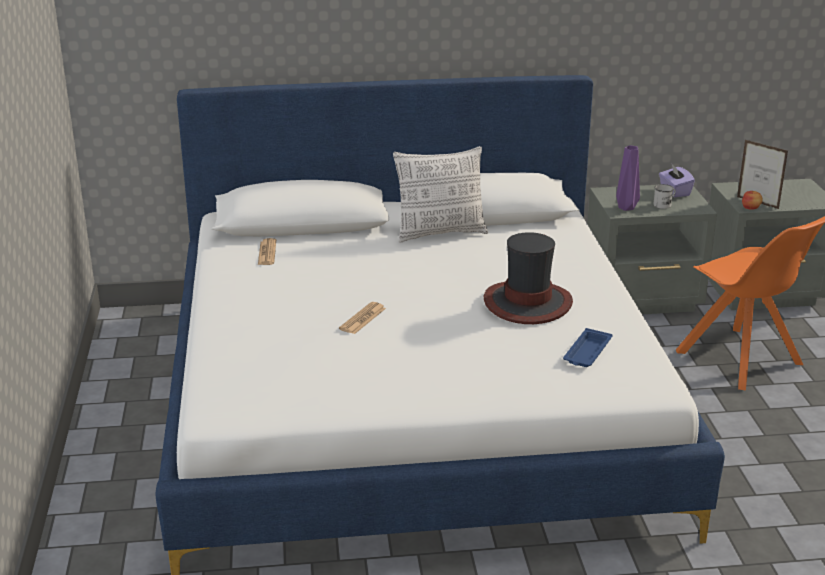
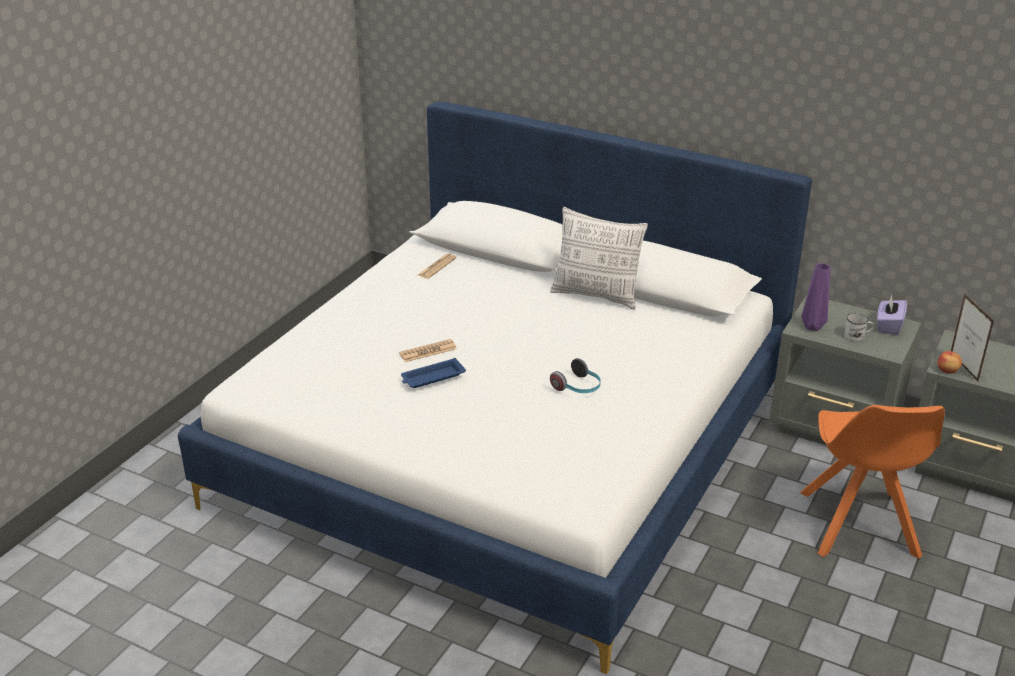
camera: 35 degrees right, 5 degrees up
(527, 303) = (578, 388): hat -> headphones
(587, 353) = (566, 452): blue tray -> blue tray (432, 377)

